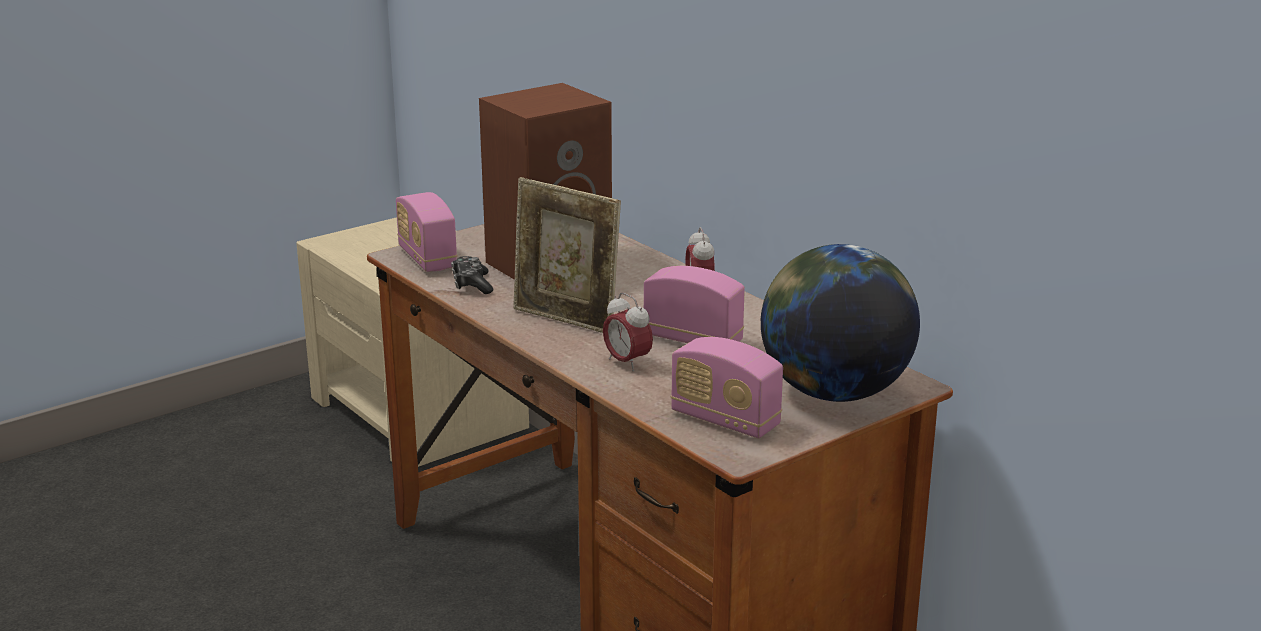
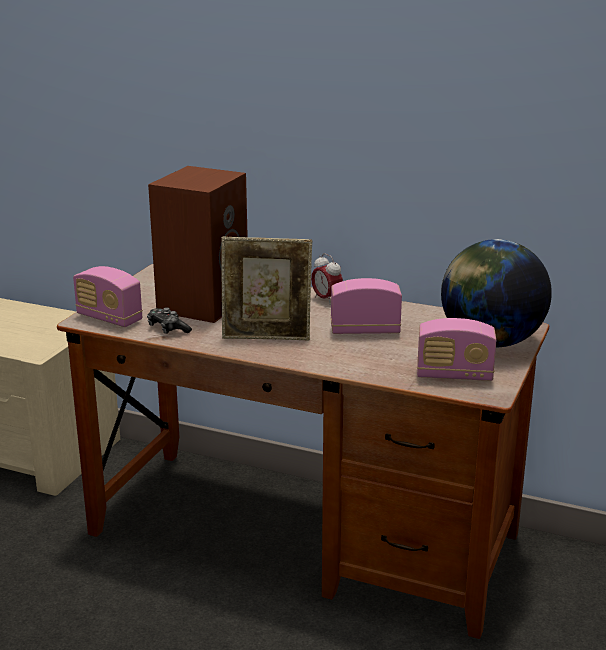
camera: 30 degrees left, 0 degrees up
(627, 363) = (345, 355): alarm clock -> none

